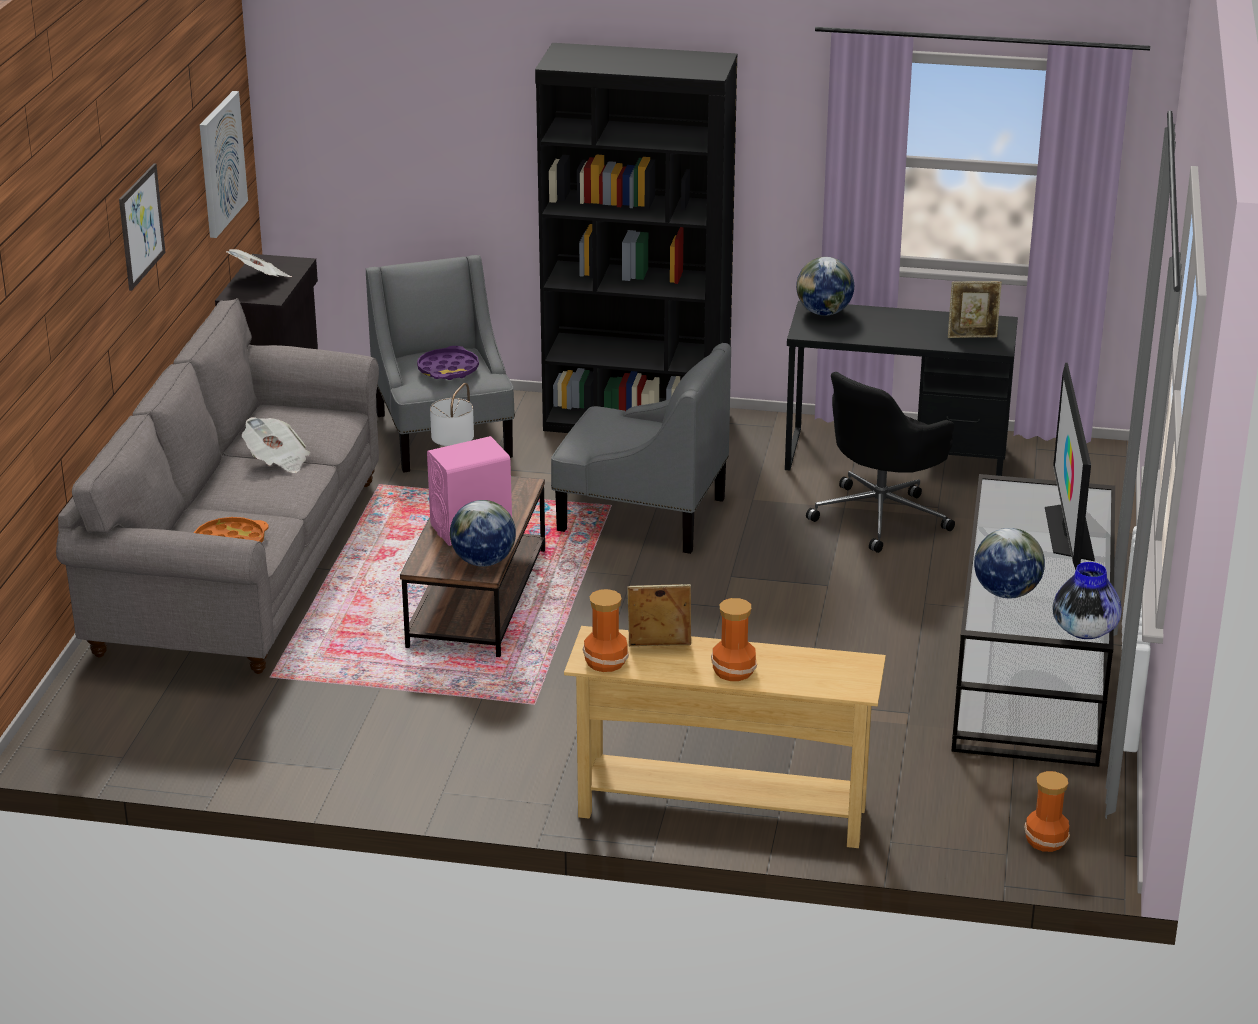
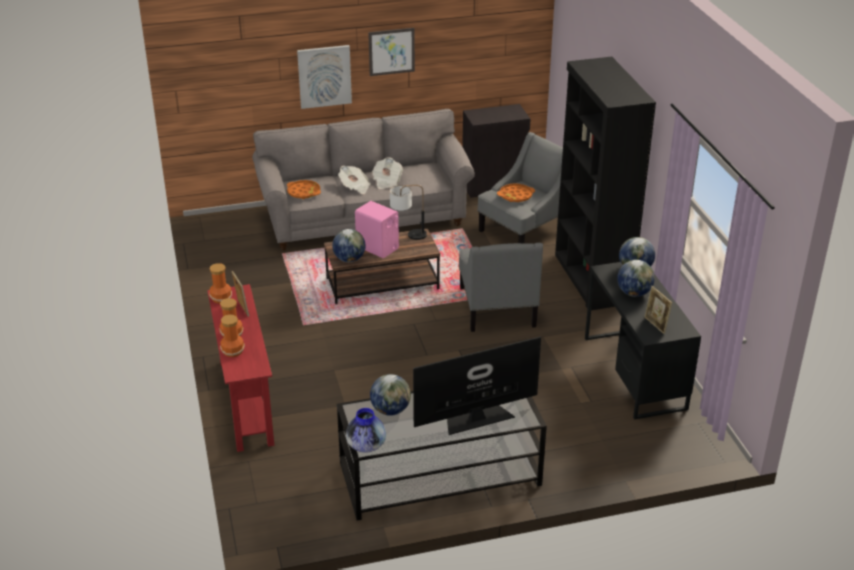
camera: 65 degrees right, 5 degrees up
(221, 163) = (500, 51): picture -> picture (324, 76)
(260, 279) = (494, 113): newspaper -> newspaper (355, 187)
(448, 369) = (515, 196): purple tray -> orange tray
(722, 812) = (245, 402): beige console table -> red console table
(881, 516) = (563, 383): black office chair -> none
(883, 329) = (634, 293): none -> globe
(1044, 840) = (276, 514): vase -> vase (233, 350)

